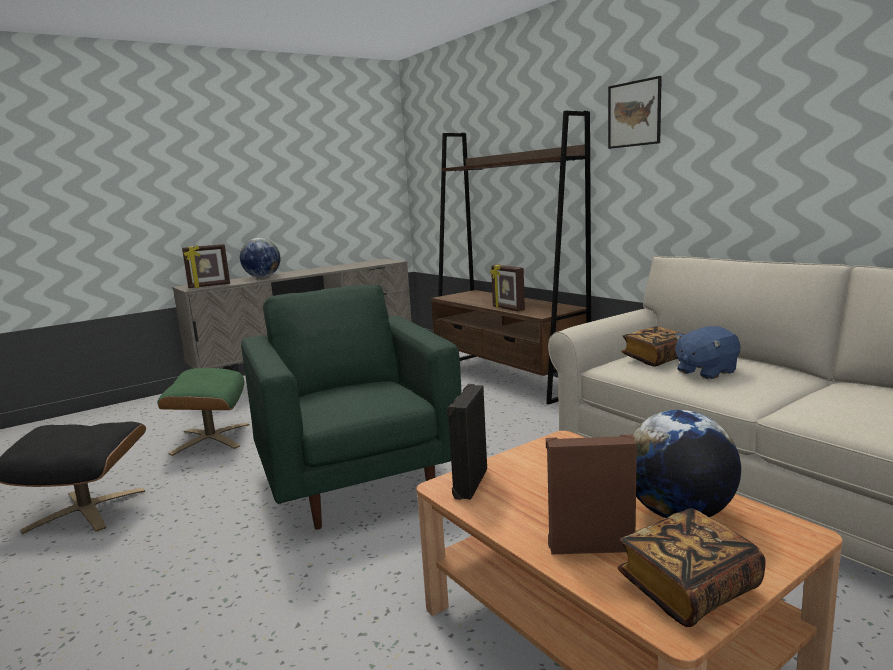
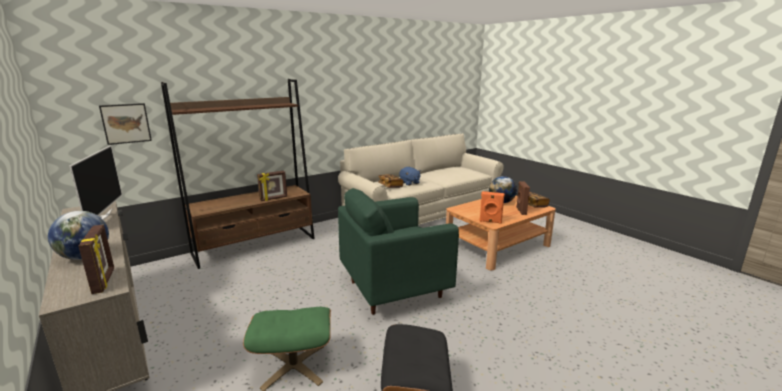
camera: 90 degrees left, 5 degrees up
(357, 266) = (102, 216): none -> television
(469, 483) = (490, 221): black speaker -> orange speaker
(634, 114) = (313, 83): picture -> picture (126, 123)

